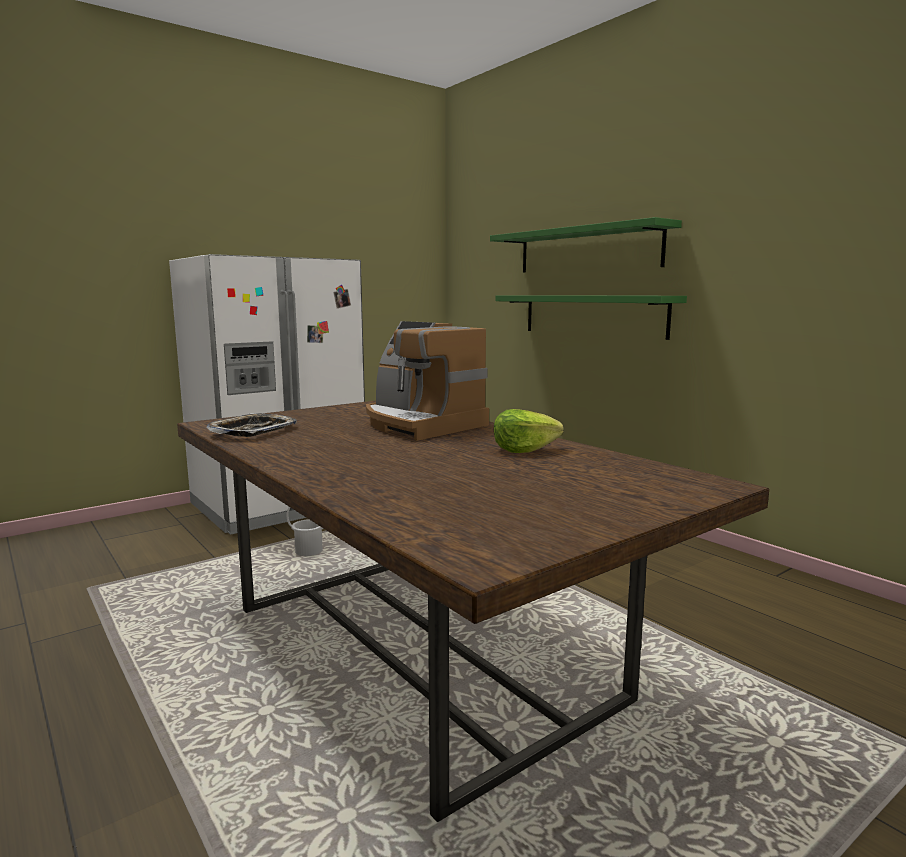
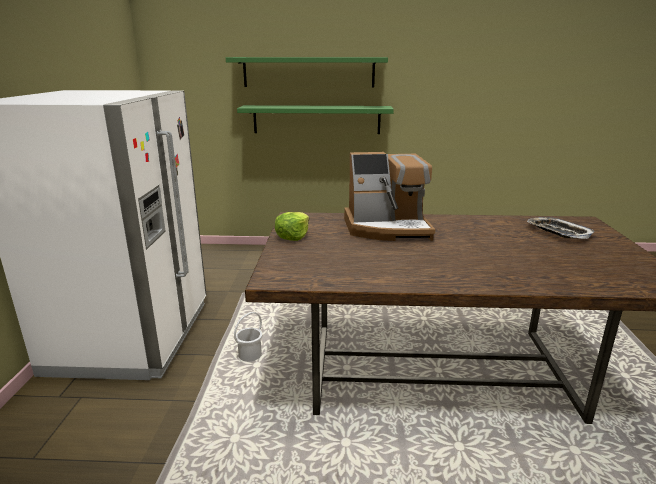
camera: 50 degrees left, 10 degrees up
(253, 431) = (332, 272): tray -> tray (558, 232)
(524, 450) = (487, 228): lettuce -> lettuce (293, 236)

